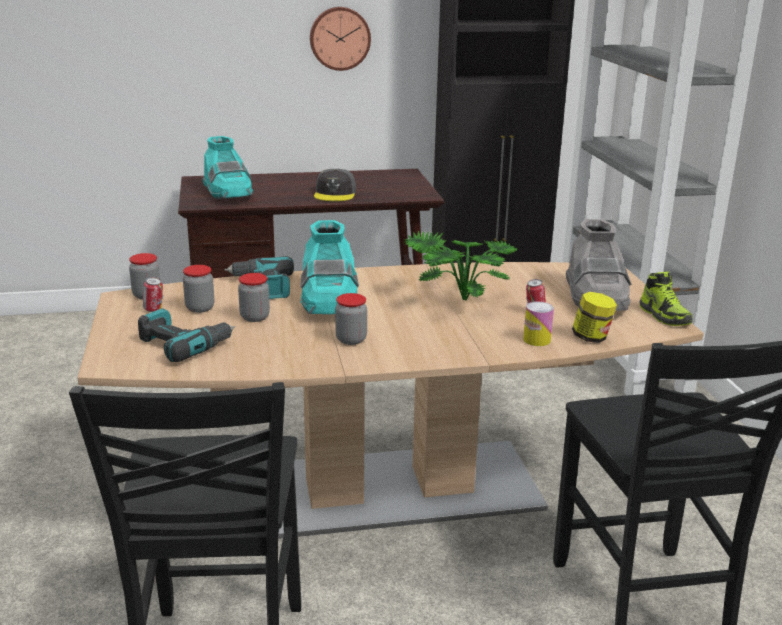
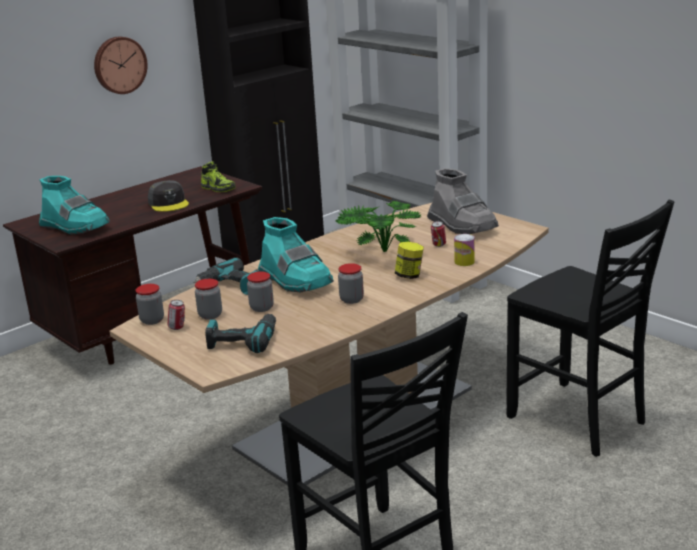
camera: 30 degrees left, 0 degrees up
(591, 338) = (493, 250): jar -> jar (409, 276)
(664, 316) = (515, 224): shoe -> shoe (218, 188)

